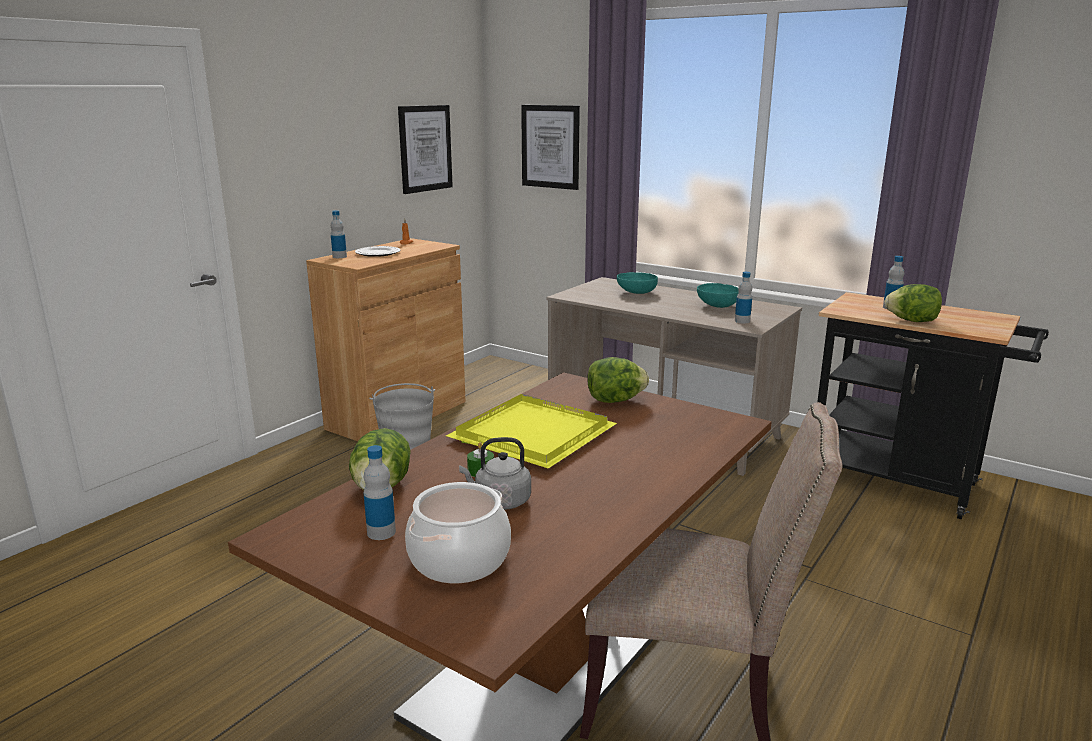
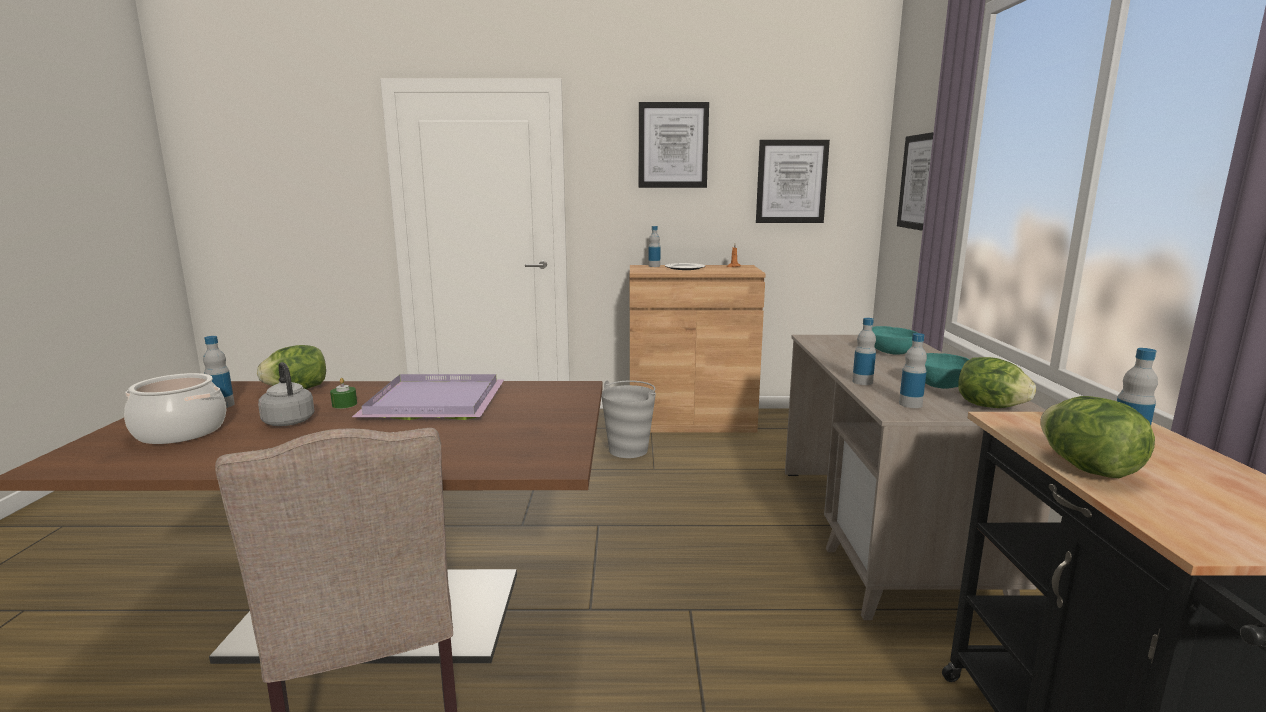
camera: 55 degrees right, 5 degrees down
(326, 114) = (673, 145): none -> picture
(529, 435) = (433, 401): yellow tray -> purple tray
(615, 400) = (553, 409): lettuce -> lettuce (990, 406)
(687, 316) = (862, 382): none -> bottle

